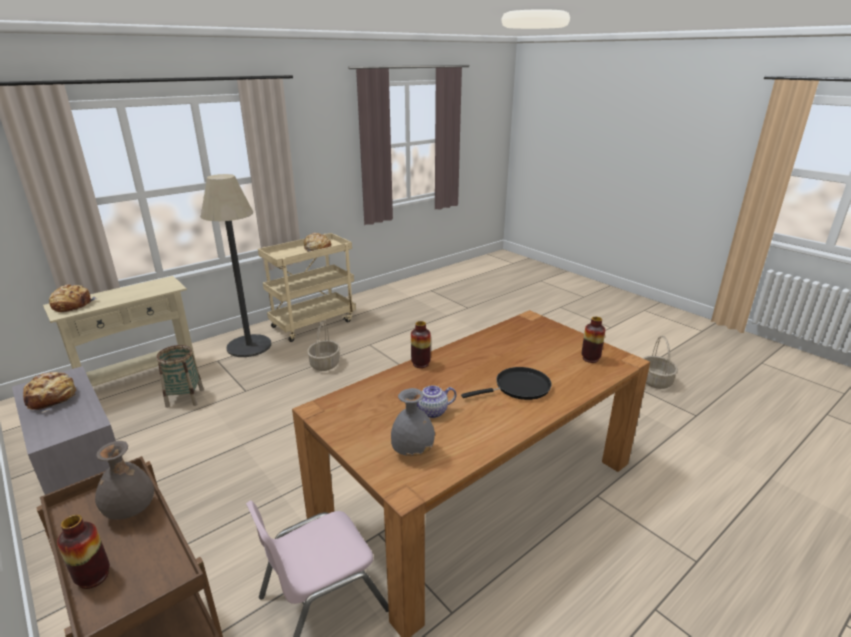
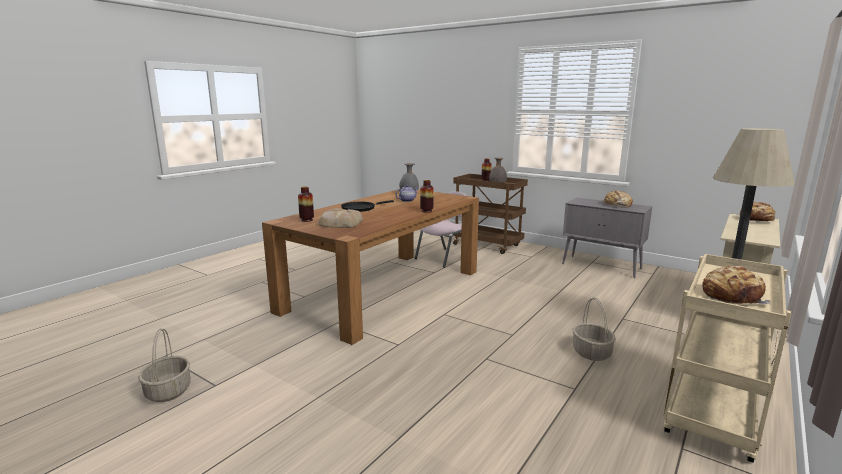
camera: 165 degrees right, 10 degrees down
(185, 398) = (659, 307): basket -> none
(543, 345) = (340, 223): none -> bread

